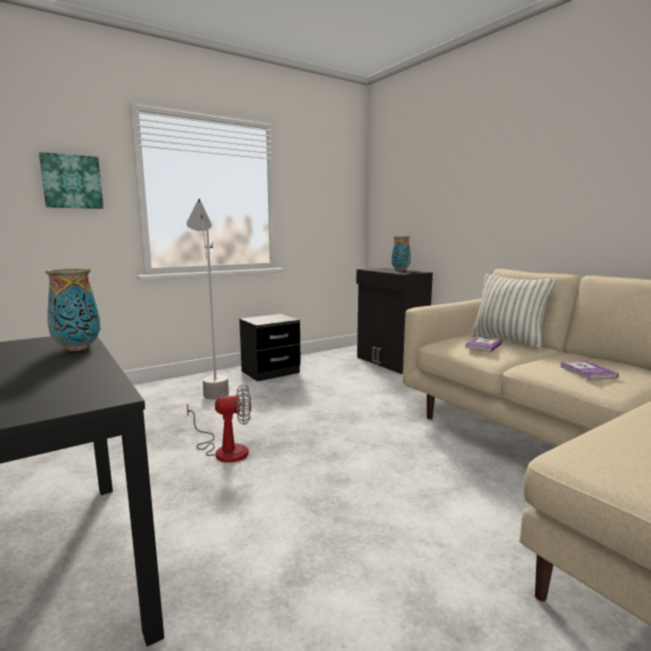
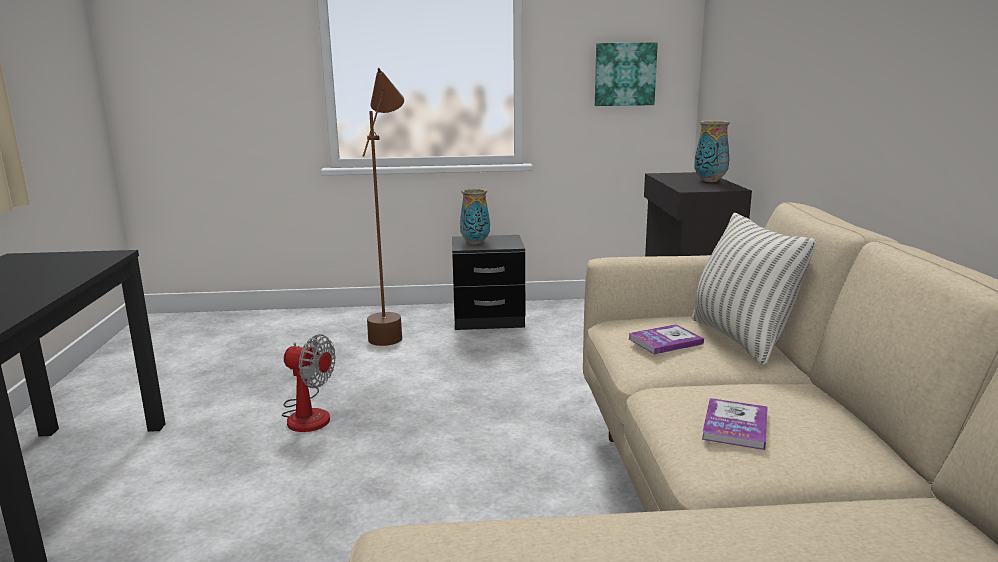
camera: 30 degrees right, 5 degrees up
(72, 182) = (244, 50): picture -> picture (624, 74)
(77, 348) = (74, 271): vase -> vase (475, 243)
(212, 388) = (391, 329): grey floor lamp -> brown floor lamp

